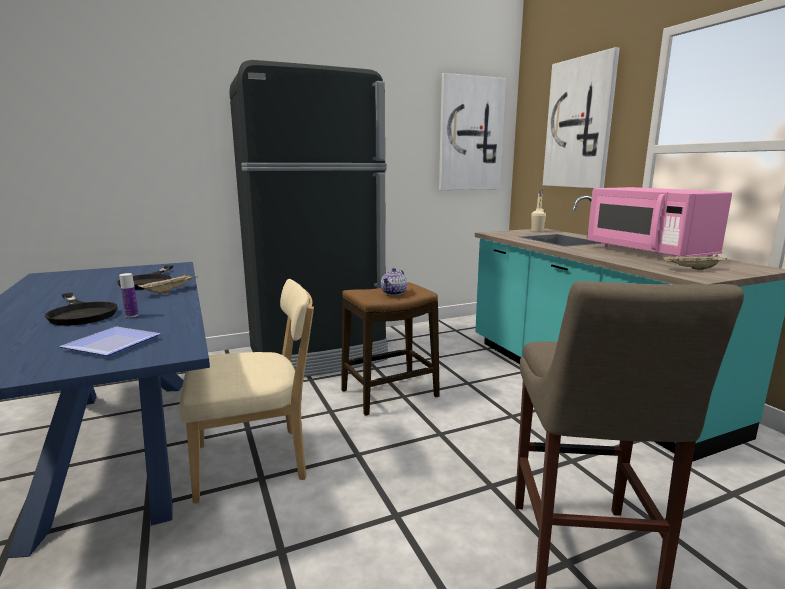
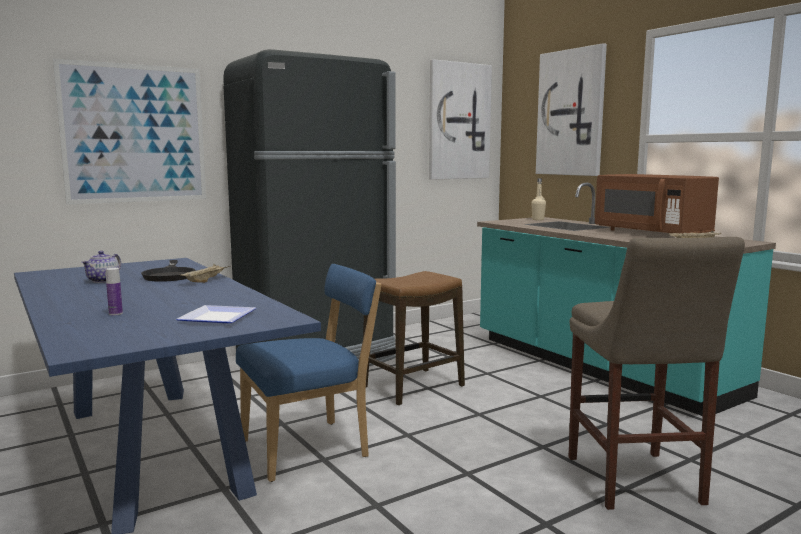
camera: 10 degrees left, 5 degrees down
(81, 313) = (144, 300): black frying pan -> none
(131, 315) = (199, 299): bottle -> bottle (115, 313)
(147, 147) = (135, 134): none -> picture
(256, 462) = (310, 448): beige chair -> blue chair
(394, 293) = (419, 280): teapot -> teapot (104, 280)
(649, 252) = (652, 233): pink microwave -> brown microwave

